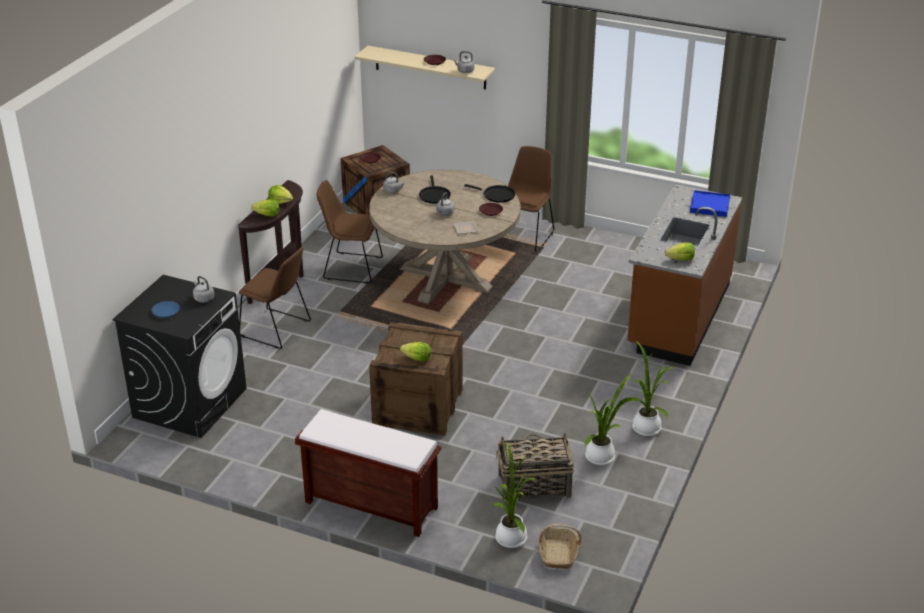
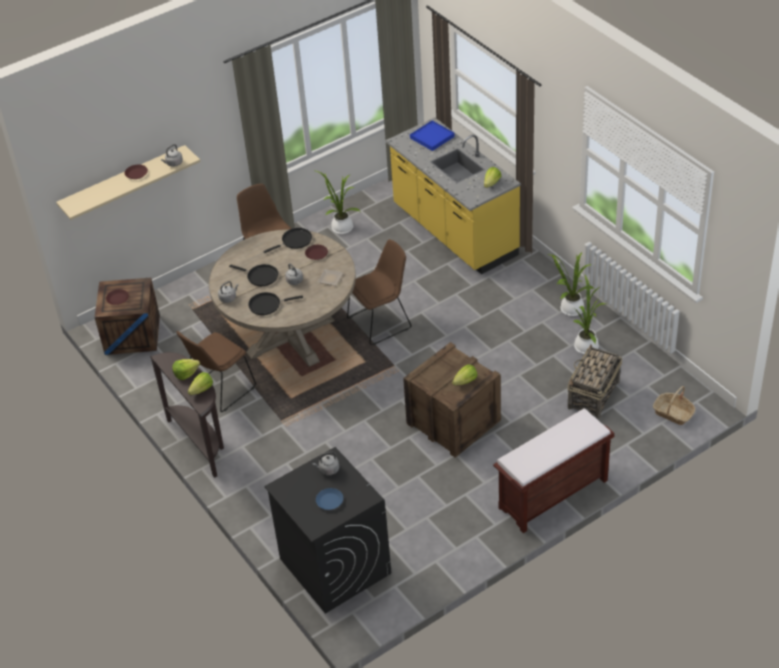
camera: 55 degrees left, 10 degrees up
(277, 330) = (273, 471): brown chair -> brown chair (381, 322)
(401, 211) = (267, 305): none -> black frying pan
(511, 536) = (639, 430): potted plant -> potted plant (340, 227)
(678, 315) = (454, 232): brown counter -> yellow counter

